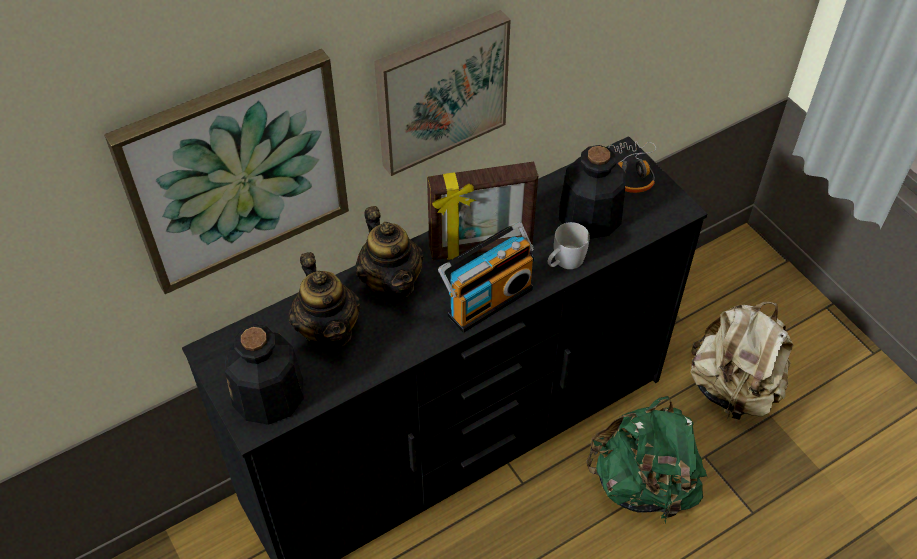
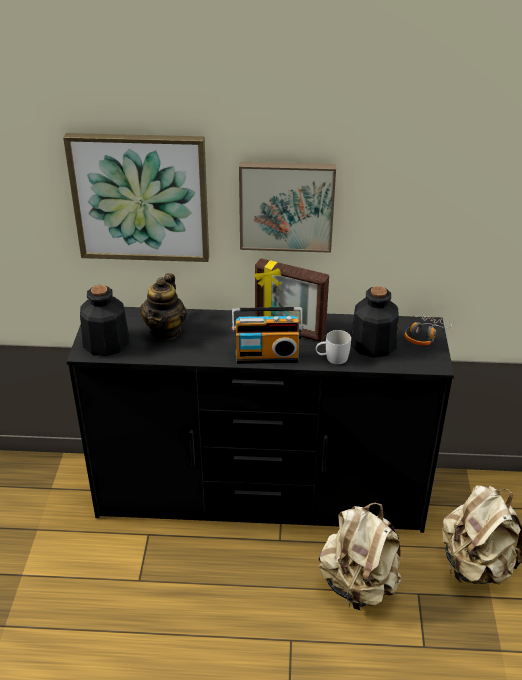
camera: 35 degrees right, 15 degrees down
(391, 283) = (221, 325): teapot -> none
(643, 484) = (359, 585): green backpack -> beige backpack

